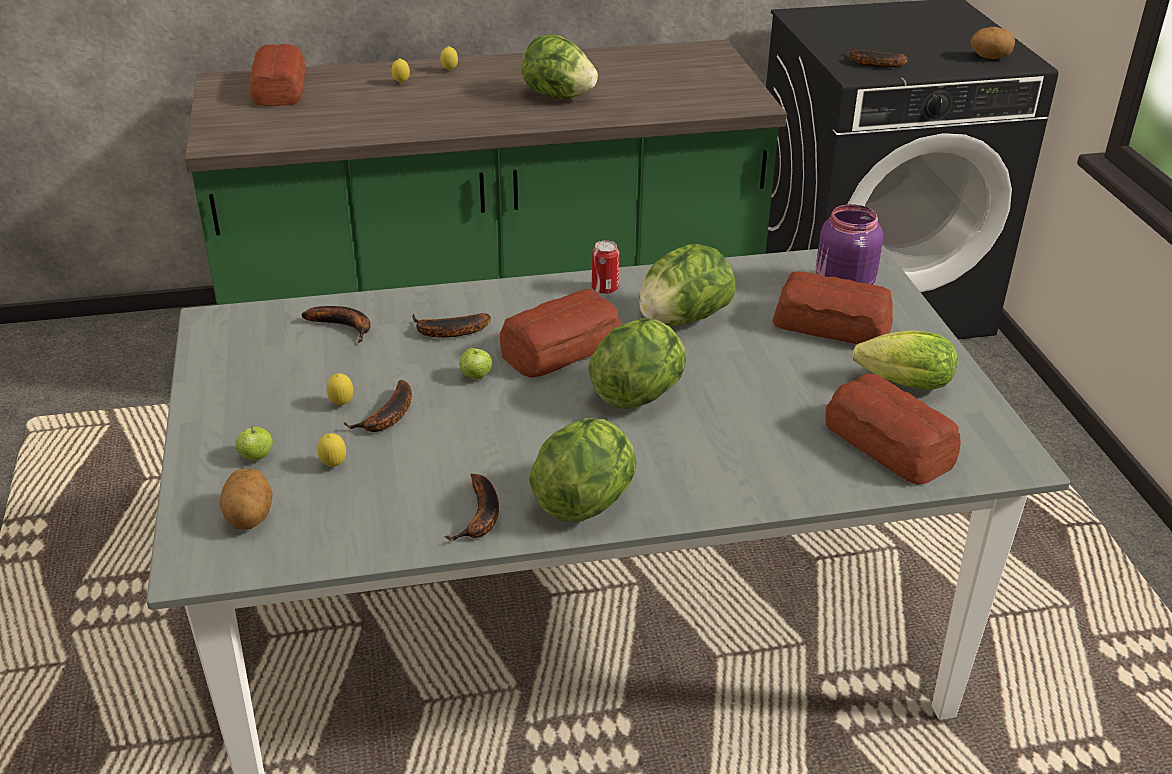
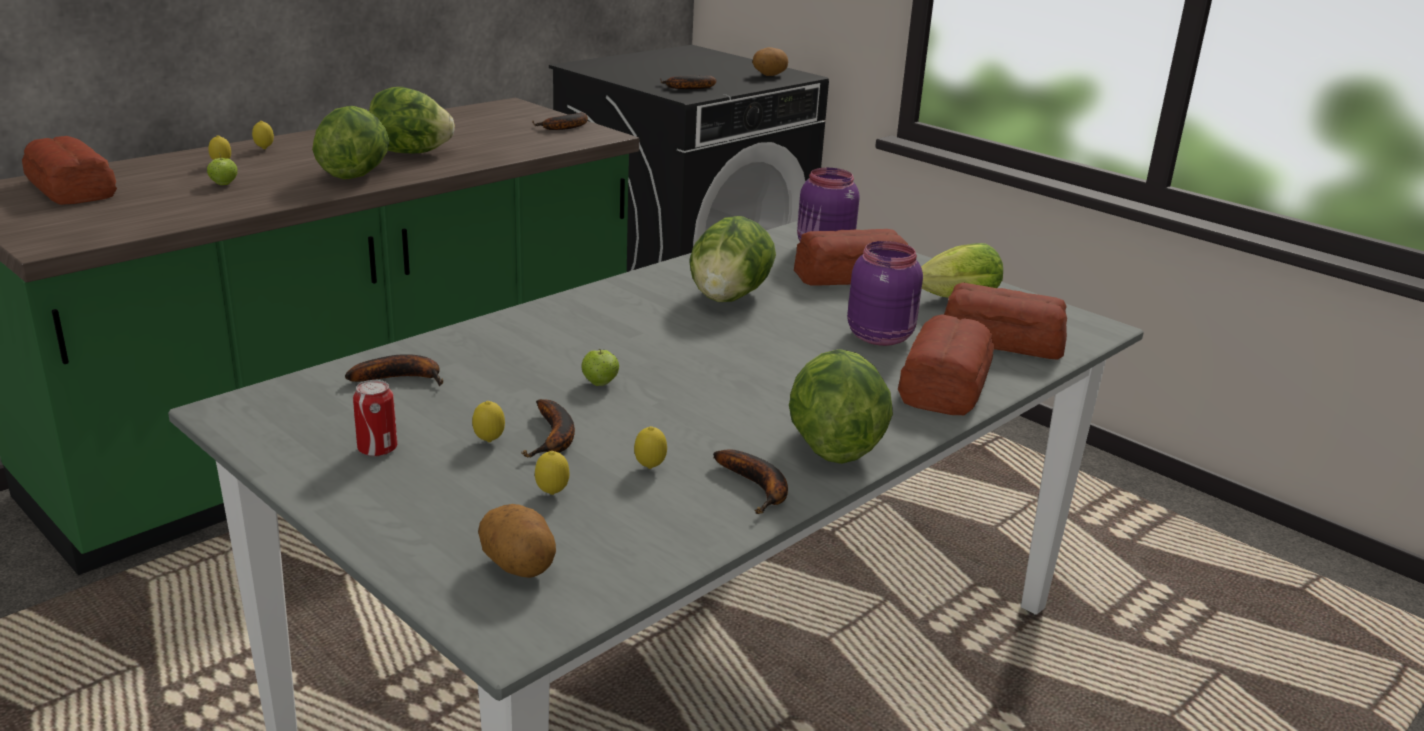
camera: 35 degrees left, 10 degrees down
(256, 457) = (453, 513): apple -> apple (224, 184)
(424, 469) = (650, 468): none -> lemon
(447, 332) = (521, 357): banana -> banana (563, 128)
(559, 348) = (649, 343): bread -> bread (943, 384)
(605, 288) = (629, 291): can -> can (377, 449)
(639, 394) = (767, 358): lettuce -> lettuce (355, 175)
(772, 403) = (881, 336): none -> purple jar

